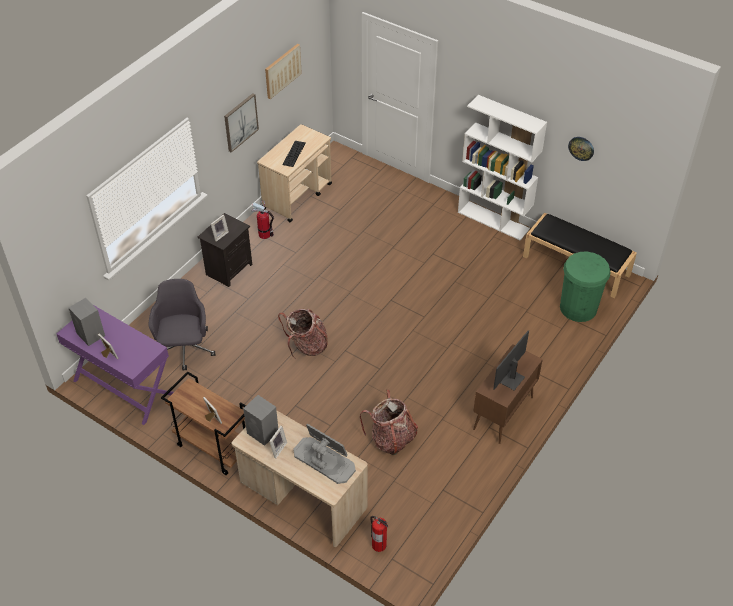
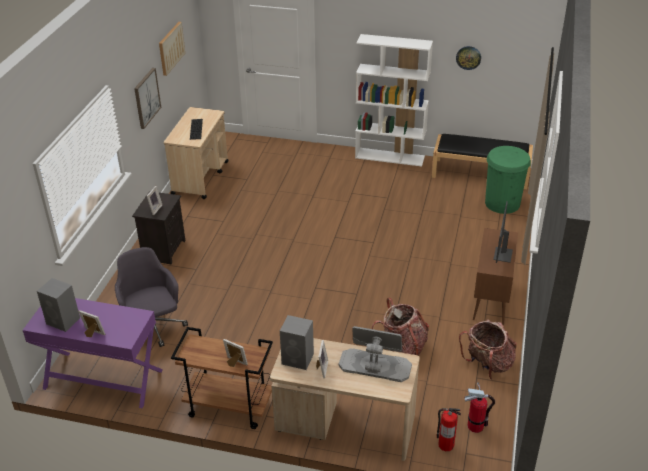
camera: 20 degrees left, 10 degrees down
(264, 234) = (185, 214): fire extinguisher -> fire extinguisher (475, 426)
(306, 346) = (276, 293): backpack -> backpack (487, 364)

